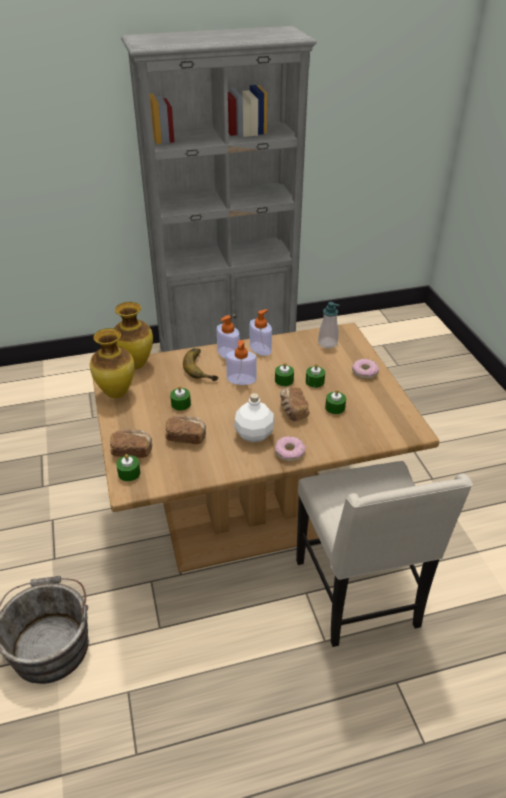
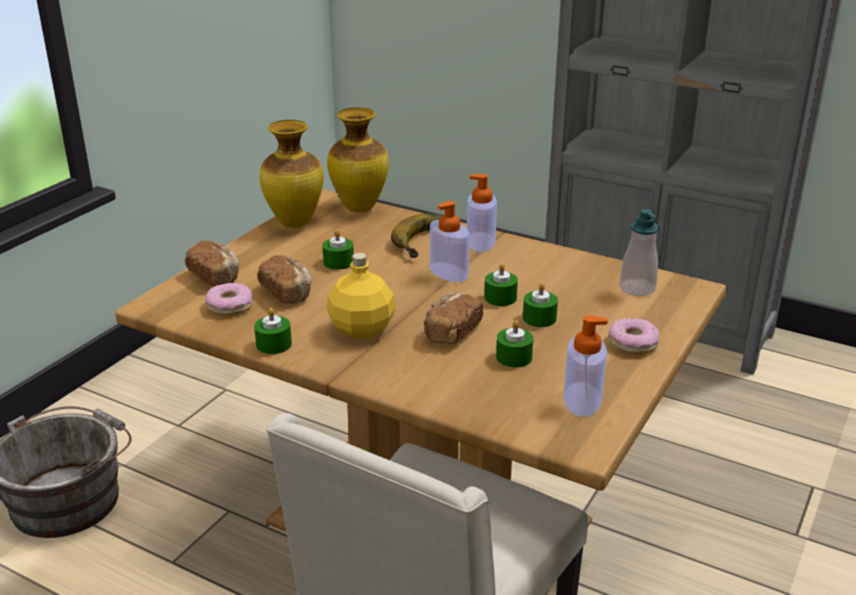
camera: 45 degrees right, 10 degrees down
(129, 473) = (177, 293): green candle -> green candle (274, 344)
(254, 434) = (363, 330): white bottle -> yellow bottle
(260, 349) = (530, 254): soap dispenser -> soap dispenser (582, 399)
(289, 452) = (368, 369): donut -> donut (230, 306)

